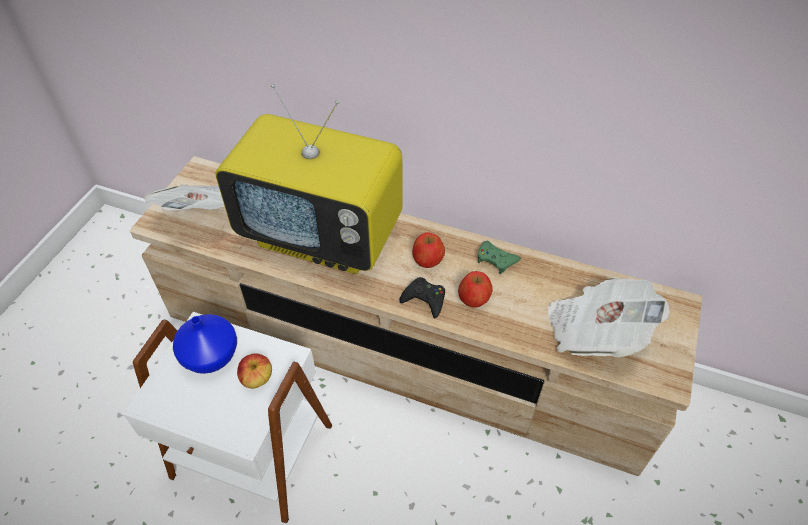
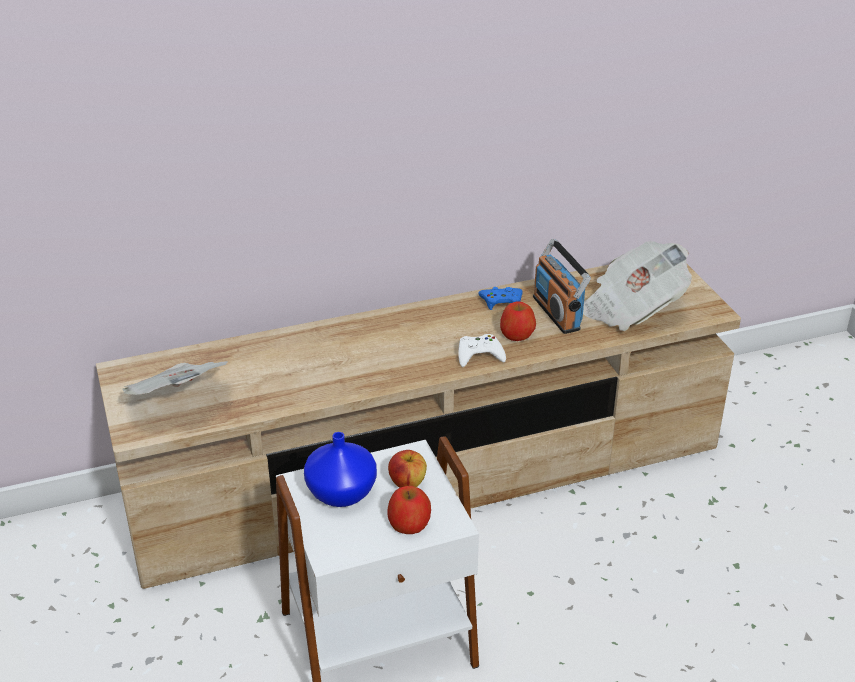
camera: 40 degrees left, 15 degrees down
(323, 236) = (329, 358): television -> none
(424, 299) = (479, 355): black game controller -> white game controller
(427, 259) = (445, 328): apple -> apple (409, 523)
(496, 259) = (501, 301): green game controller -> blue game controller
(527, 297) = (557, 313): none -> radio

